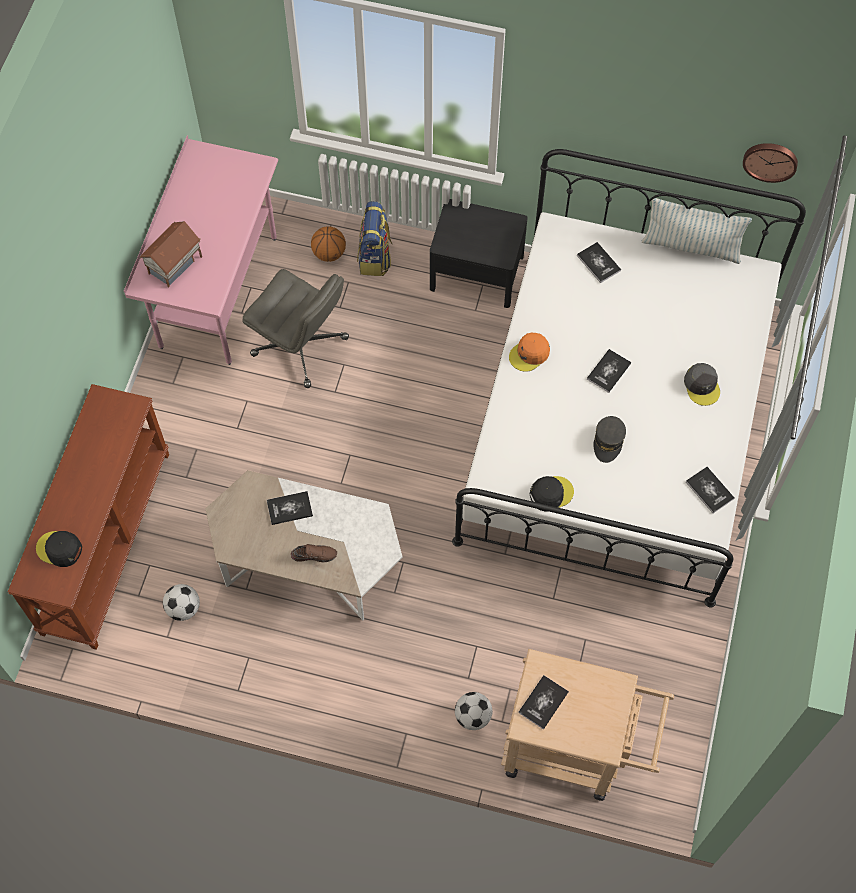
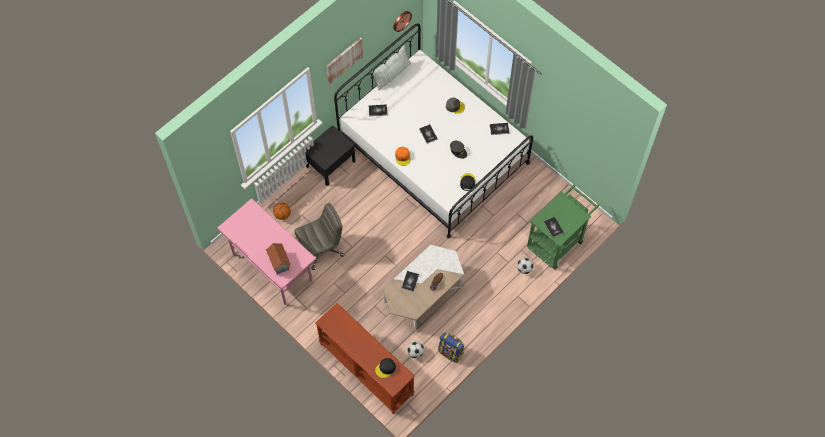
camera: 60 degrees left, 0 degrees up
(375, 257) = (297, 198): backpack -> backpack (451, 352)
(575, 749) = (558, 241): beige cart -> green cart
(597, 103) = (344, 60): none -> picture

